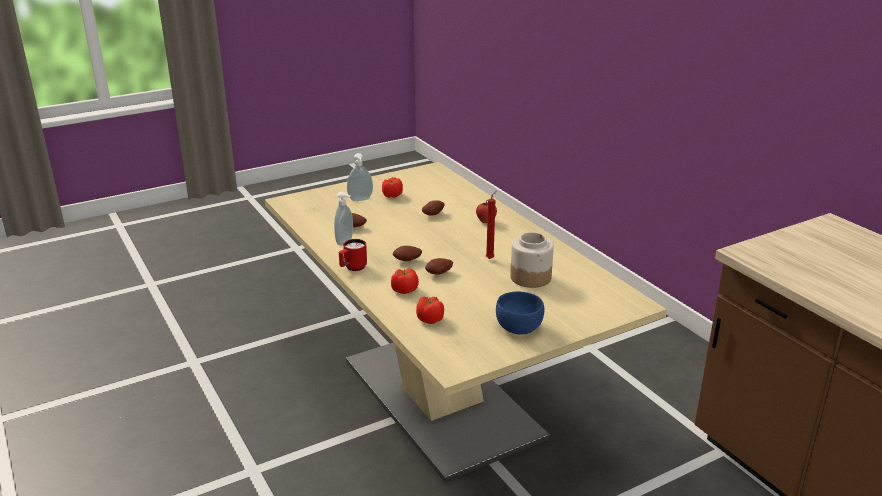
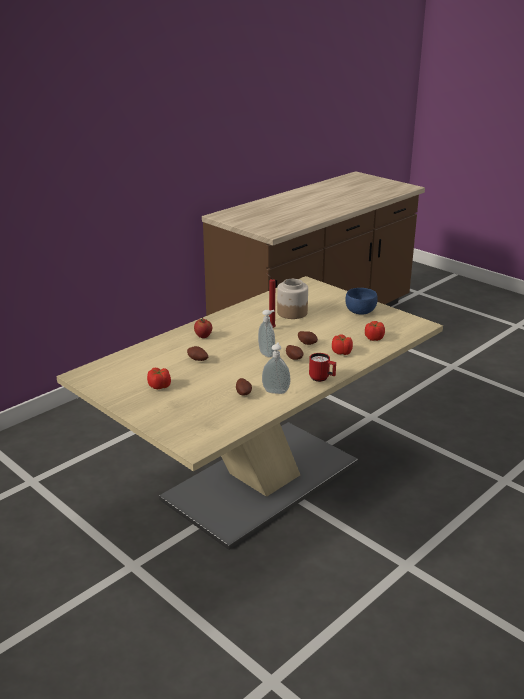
camera: 105 degrees left, 0 degrees up
(360, 200) = (176, 401): soap dispenser -> soap dispenser (267, 354)

